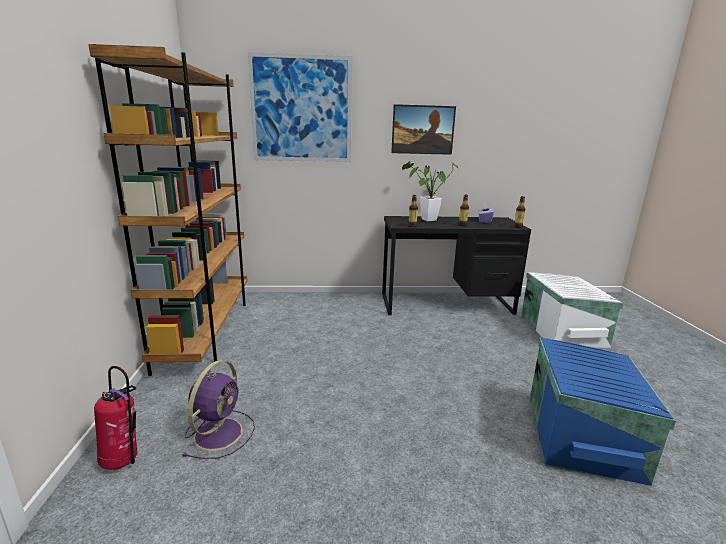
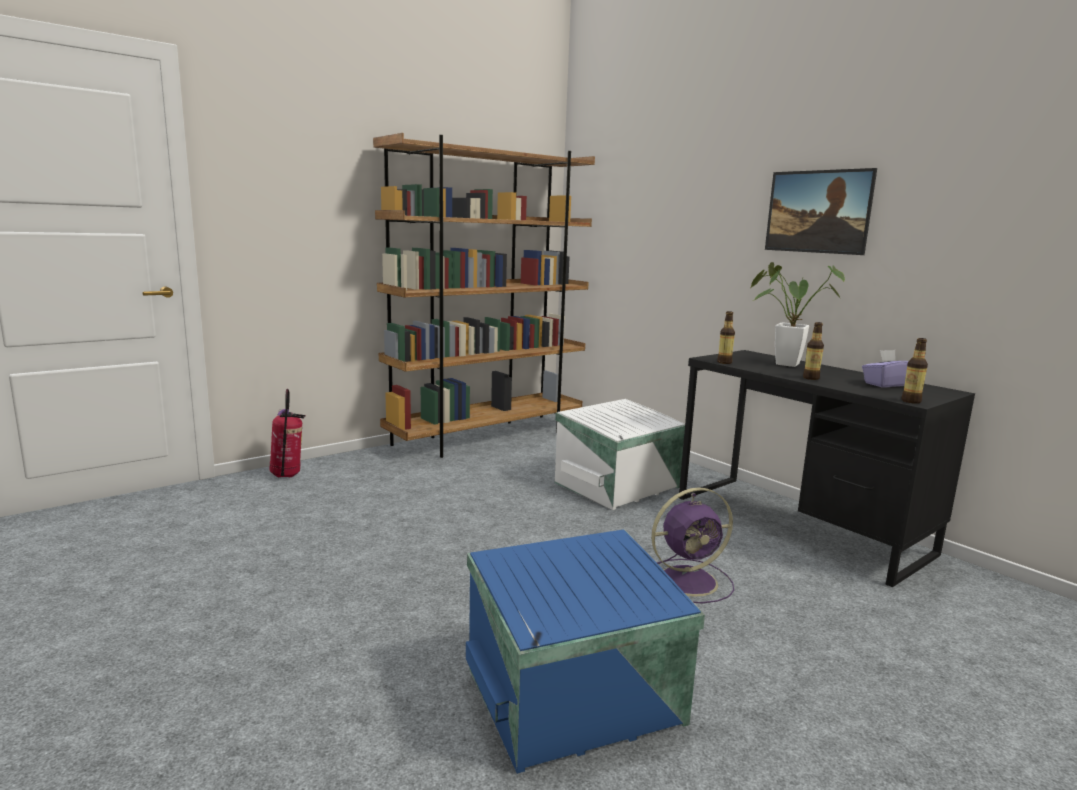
camera: 55 degrees right, 5 degrees down
(219, 432) = (348, 492): purple fan -> purple fan (690, 580)
(301, 109) = (661, 187): picture -> none
(563, 331) = (925, 644): white storage box -> white storage box (619, 485)

